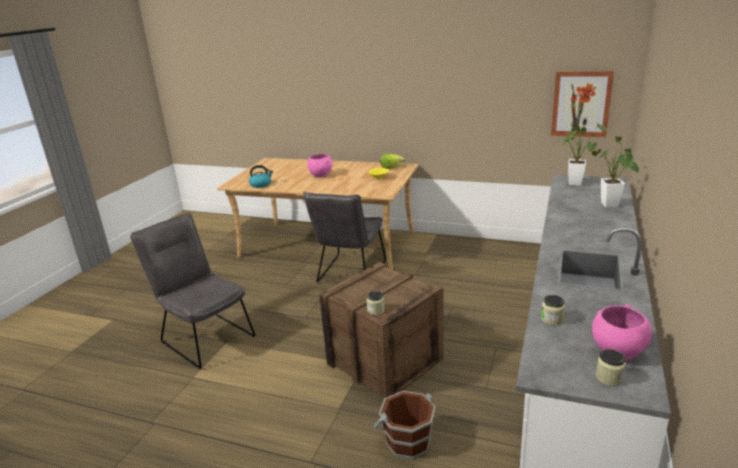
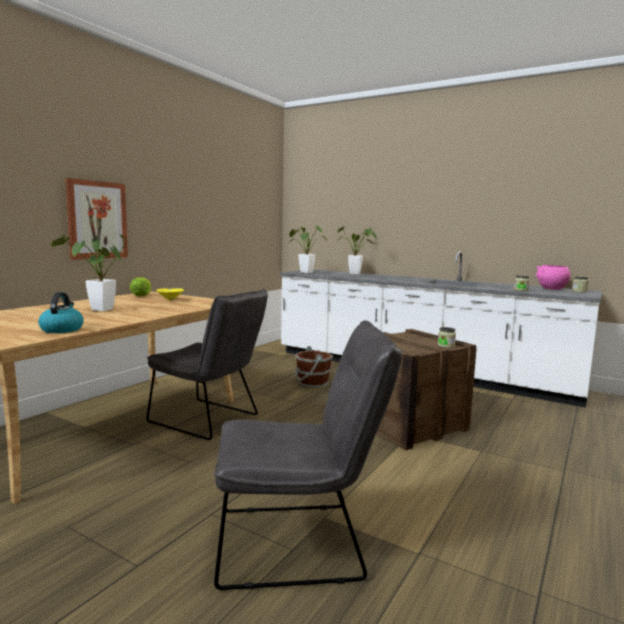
camera: 80 degrees left, 15 degrees down
(204, 337) = (300, 543): grey chair -> grey chair turned 150 degrees counterclockwise
(321, 175) = (98, 310): pink bowl -> potted plant
(407, 441) = (519, 429): brown bucket -> brown bucket (312, 383)
(581, 104) = (258, 220): picture -> picture (97, 220)

